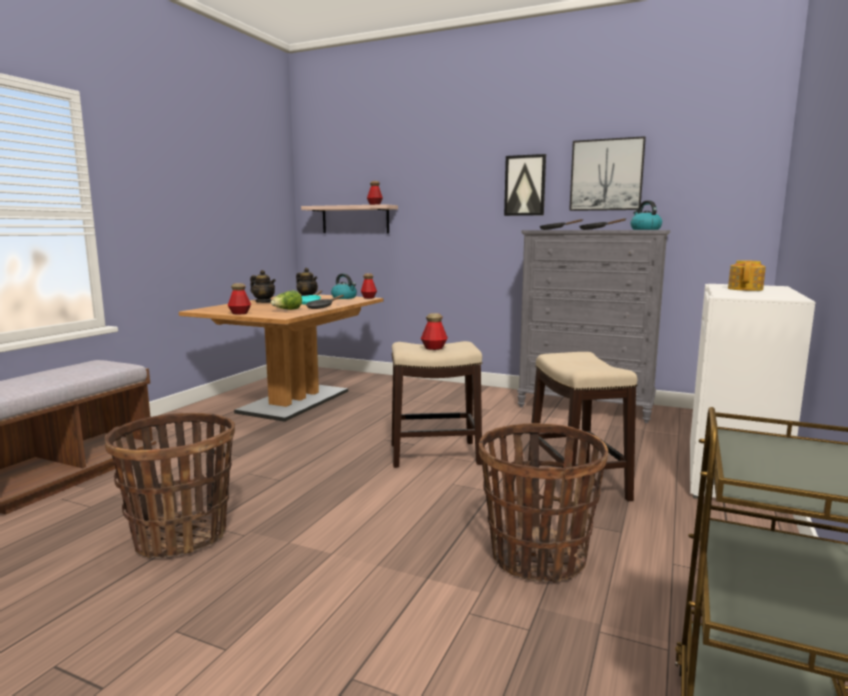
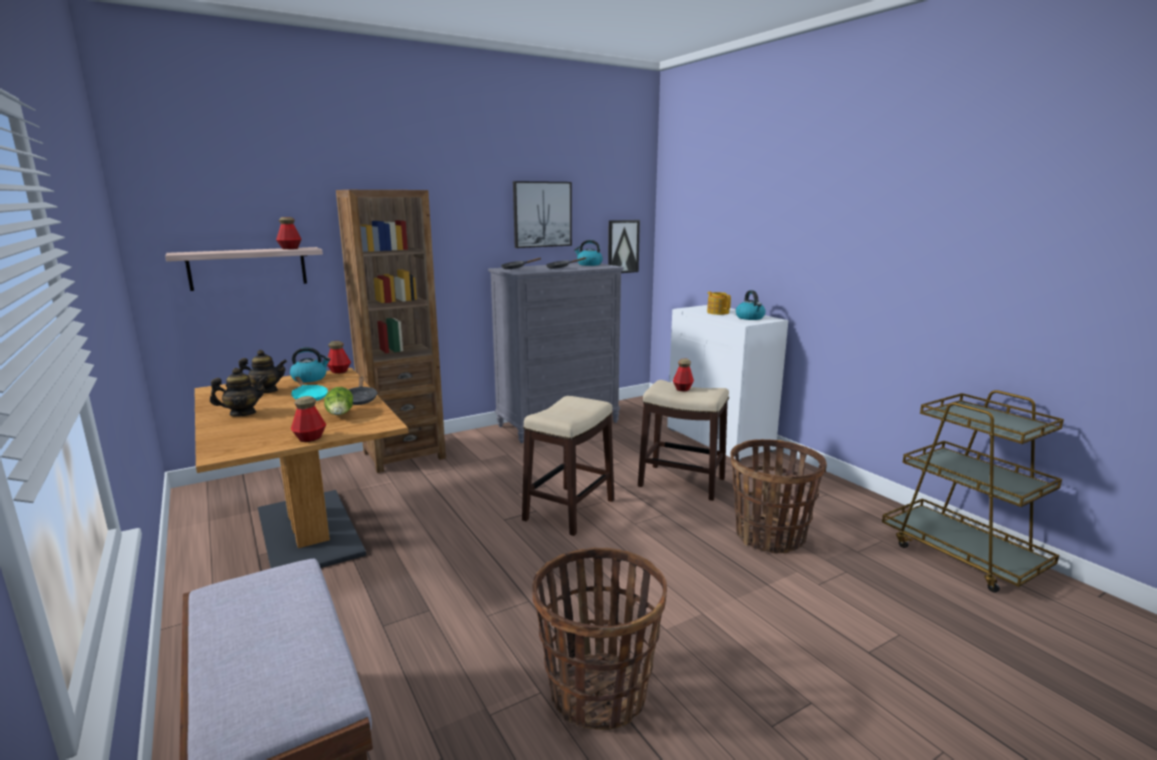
camera: 55 degrees left, 5 degrees up
(428, 387) = (404, 455): none -> brown bookcase
(434, 348) = (572, 411): bottle -> bottle (682, 389)
(525, 185) = (471, 223): picture -> picture (623, 246)
(763, 295) = (750, 318): none -> kettle

